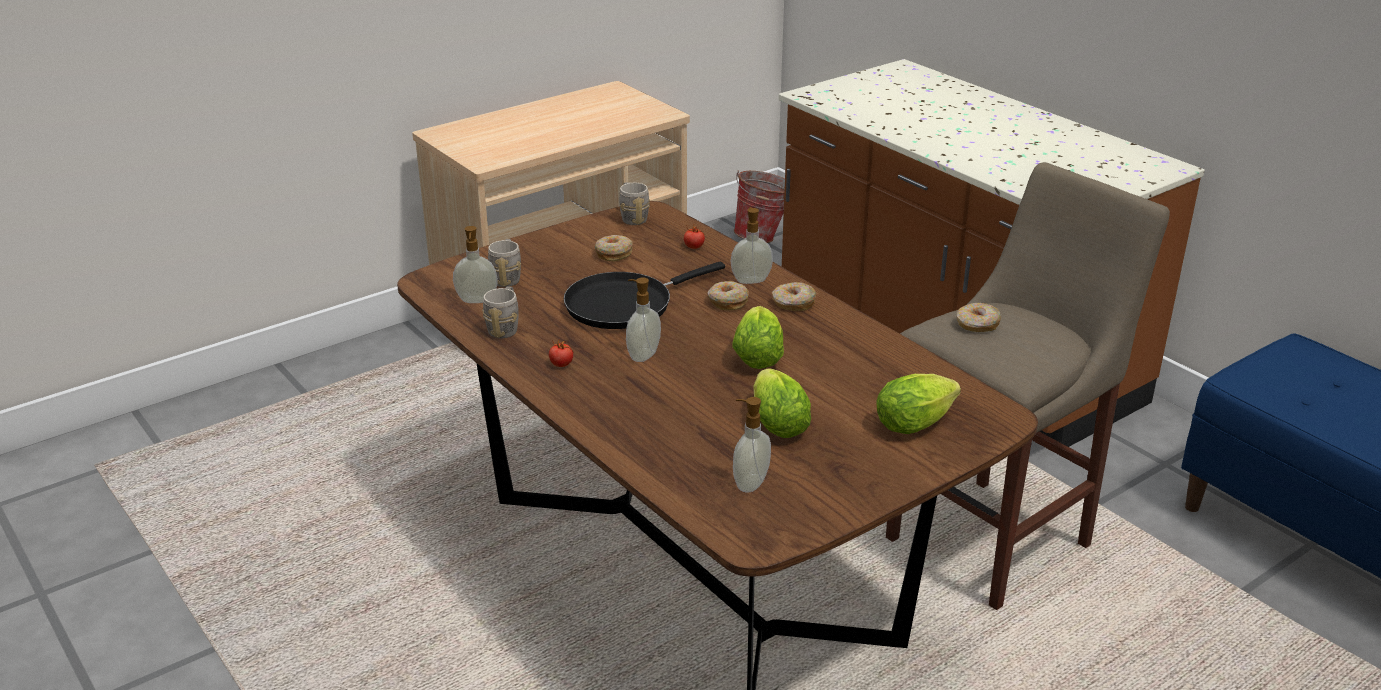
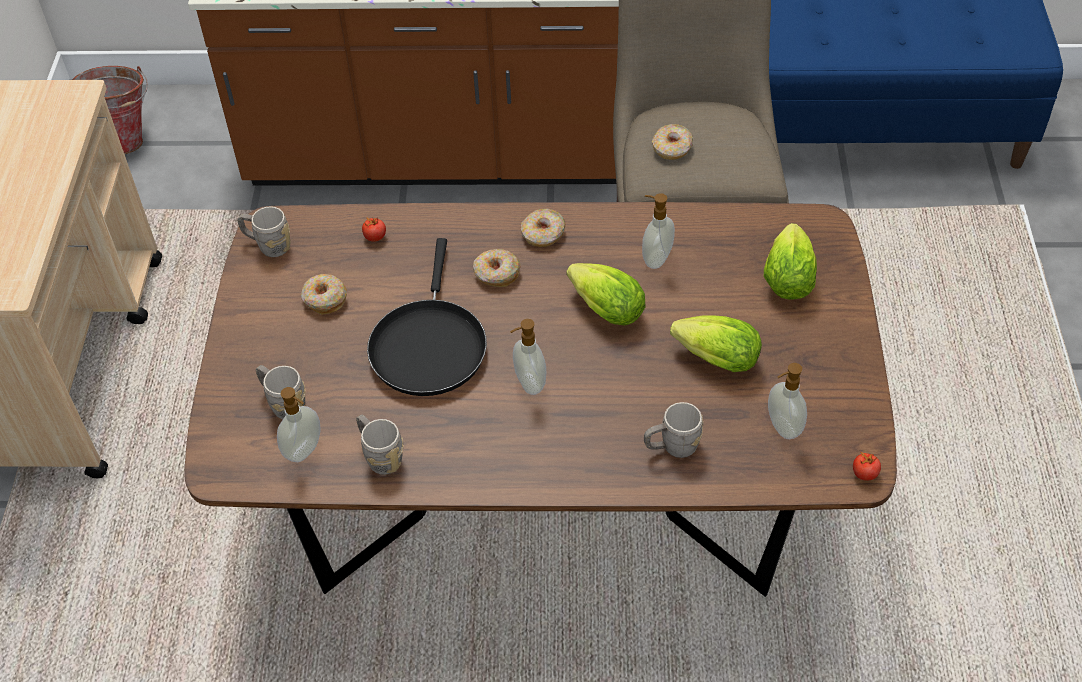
camera: 50 degrees left, 20 degrees up
(561, 364) = (489, 449): tomato -> tomato (864, 474)
(661, 439) = (672, 447): none -> grey mug
(750, 280) = (475, 236): soap dispenser -> soap dispenser (655, 258)

